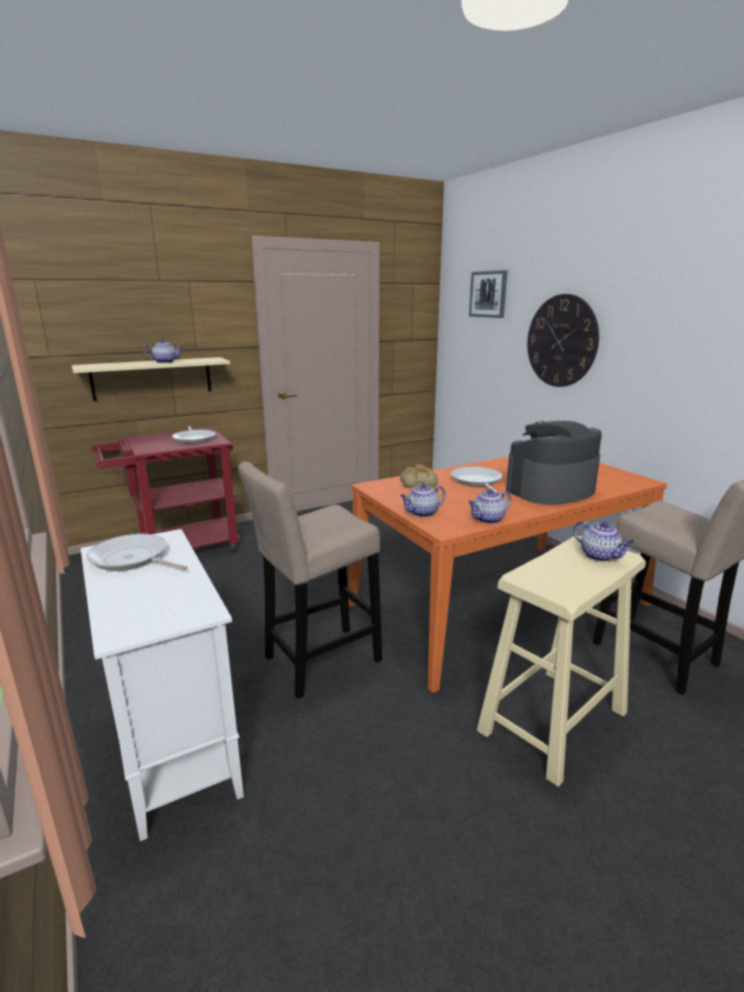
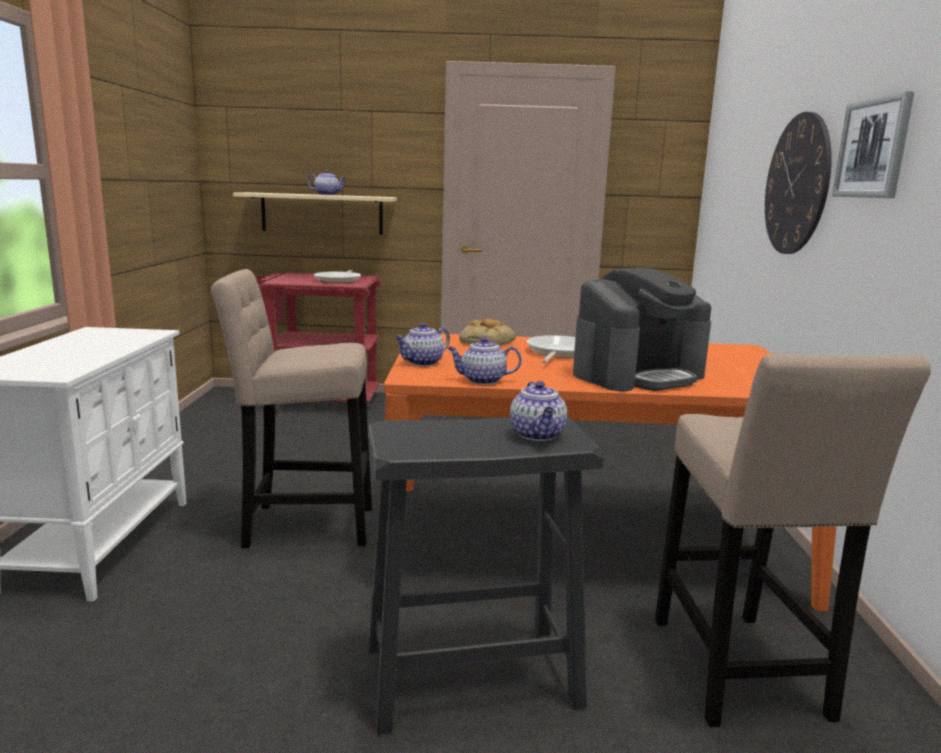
camera: 30 degrees right, 5 degrees down
(132, 559) = (97, 338): frying pan -> none
(422, 513) = (422, 362): teapot -> teapot turned 45 degrees counterclockwise
(488, 294) = (743, 127): picture -> picture (873, 148)
(550, 490) = (637, 375): coffee machine -> coffee machine turned 150 degrees clockwise
(552, 722) = (469, 674): beige stool -> black stool

